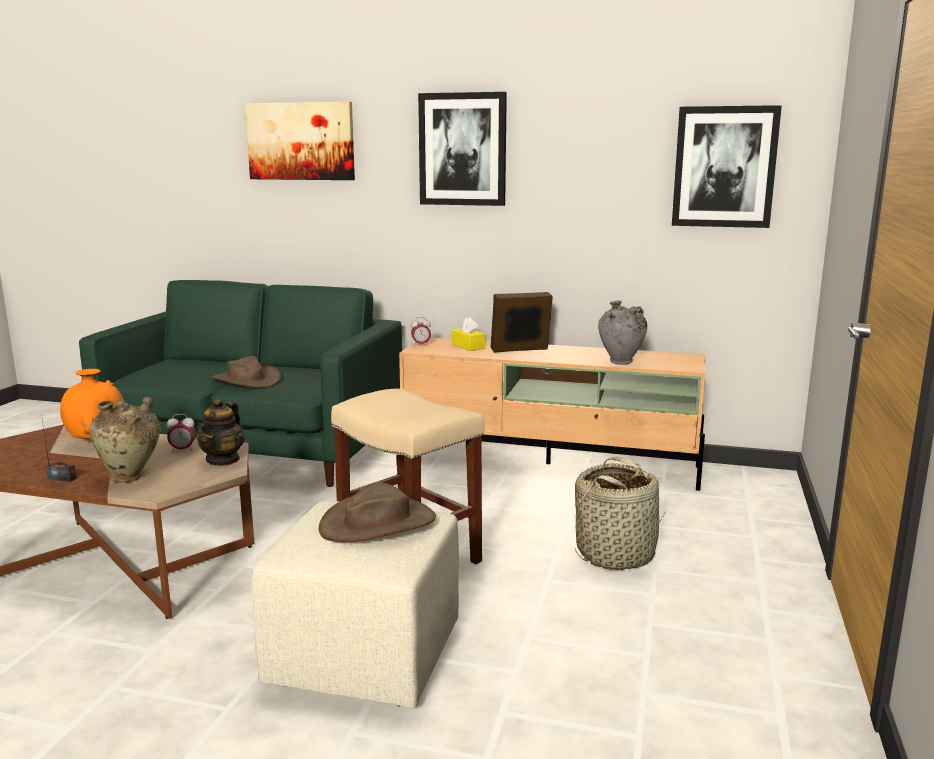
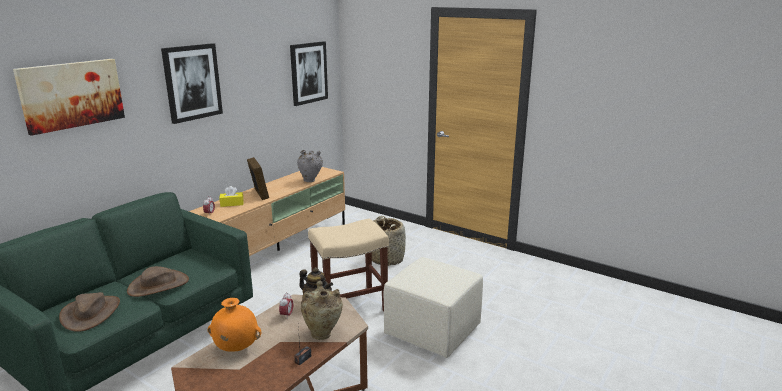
camera: 70 degrees left, 5 degrees up
(378, 523) = (429, 270): brown hat -> brown hat (91, 313)
(520, 350) = (259, 194): picture frame -> picture frame turned 150 degrees clockwise

